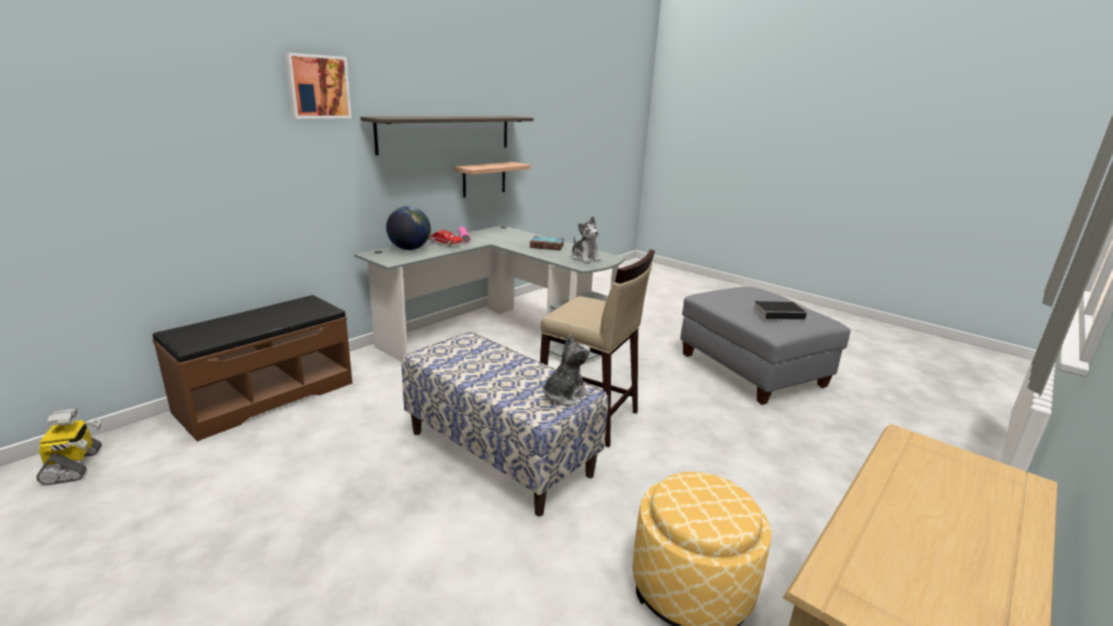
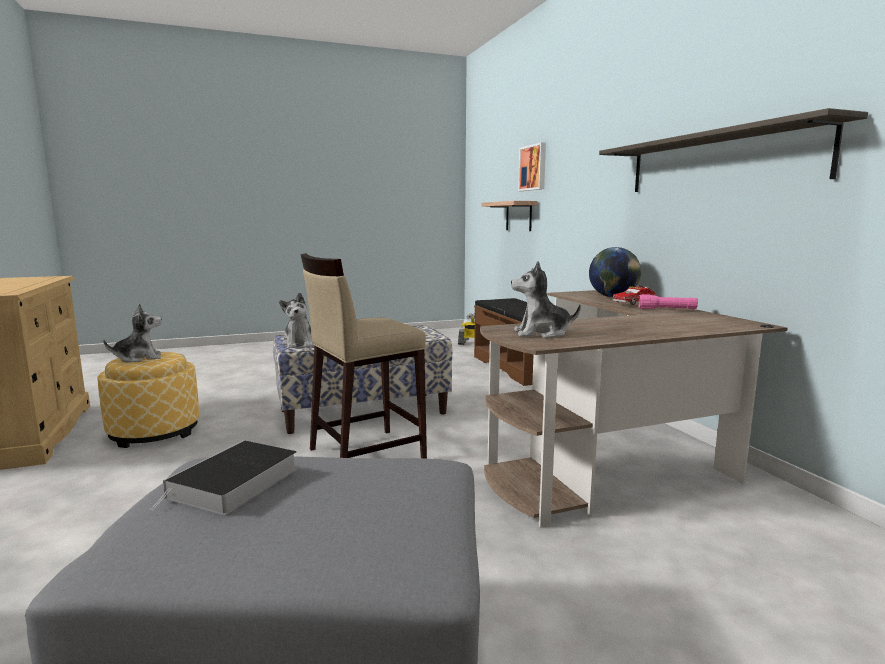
camera: 120 degrees right, 10 degrees down
(318, 86) = (604, 129): picture -> picture (533, 168)
(484, 179) = (775, 237): shelf -> shelf (519, 216)
(499, 336) = (615, 452): grey desk -> brown desk
(548, 246) = (623, 329): book -> none
(715, 505) = (139, 358): none -> plush toy

